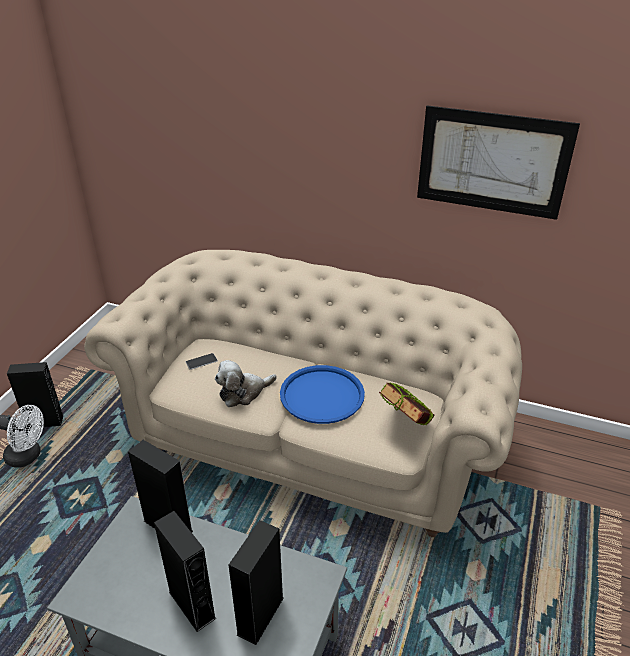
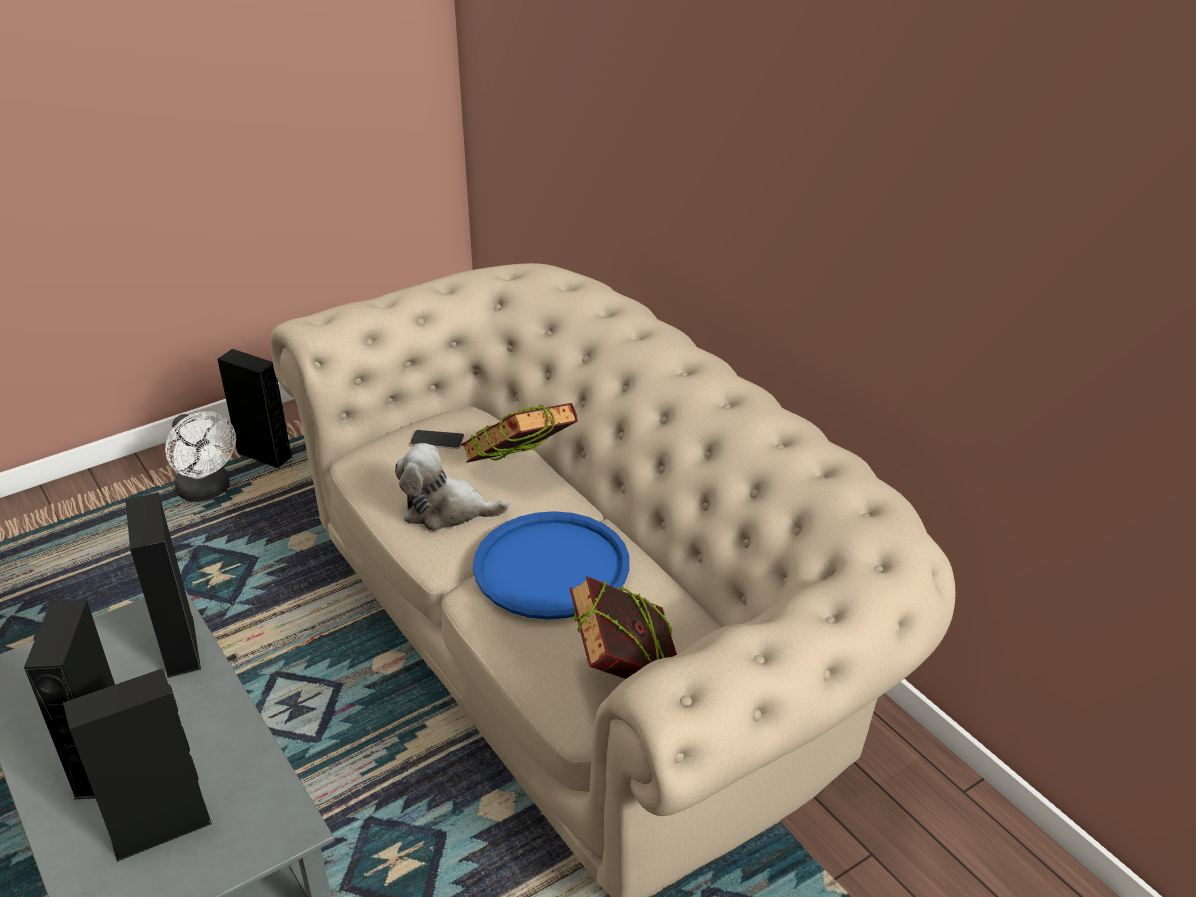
camera: 35 degrees right, 0 degrees up
(260, 359) = (520, 472): none -> book
(492, 162) = (993, 237): picture -> none

